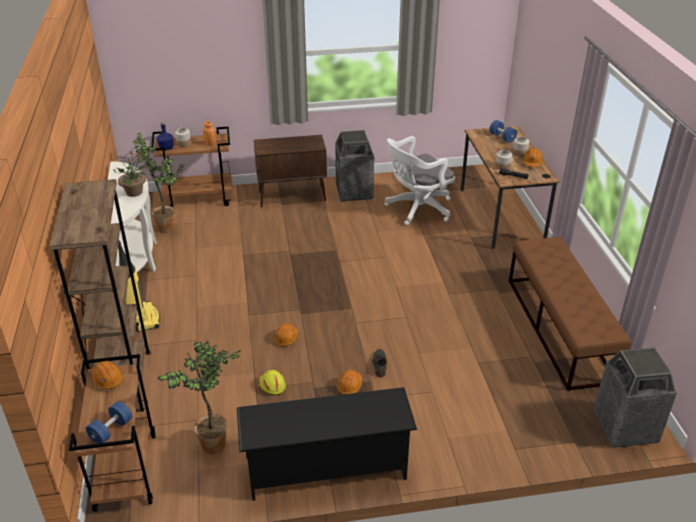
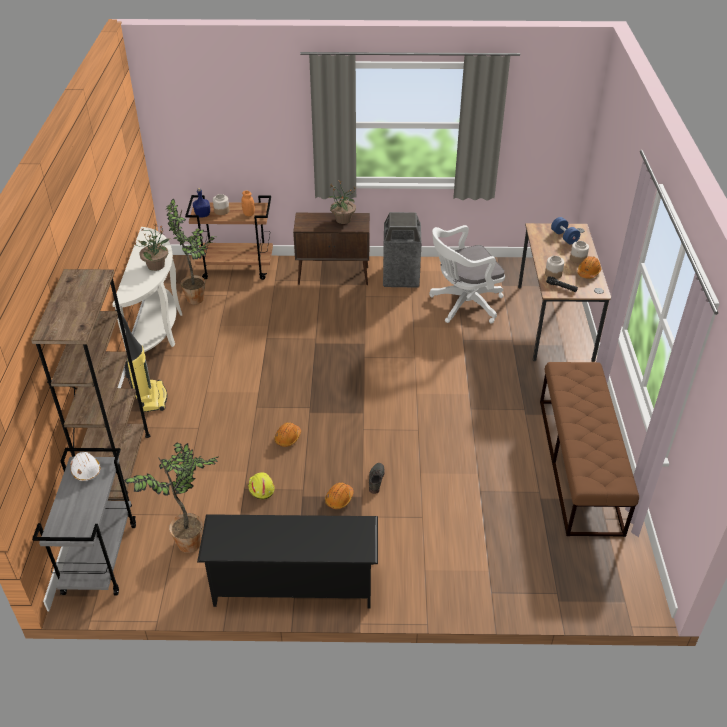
camera: 10 degrees right, 5 degrees up
(108, 379) = (86, 470): orange hard hat -> white hard hat
(111, 430) = (77, 524): blue dumbbell -> none
(125, 471) = (100, 557): brown cart -> grey cart
(299, 142) = (342, 220): none -> potted plant
(624, 428) = (616, 586): trash can -> none

